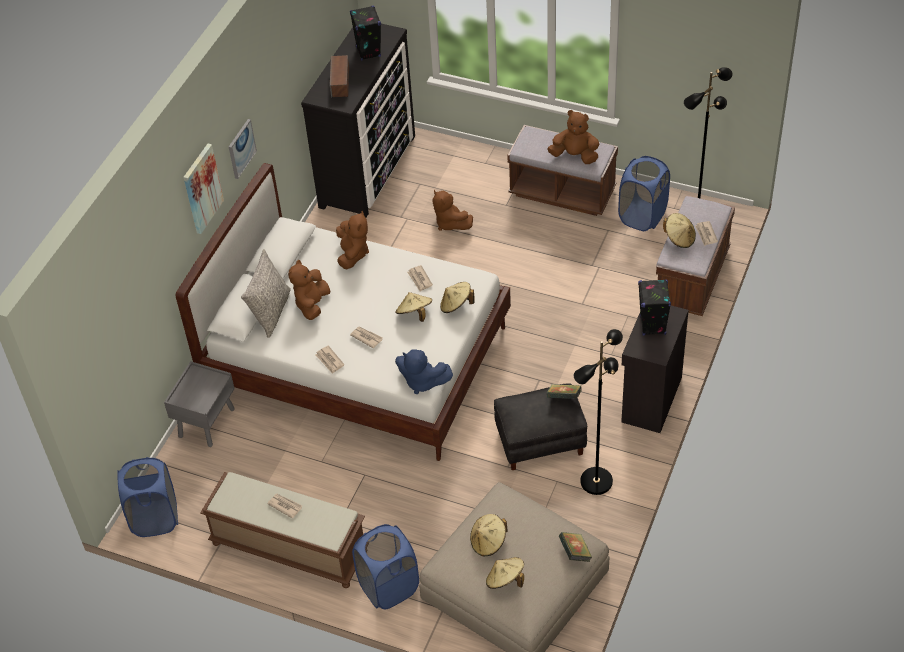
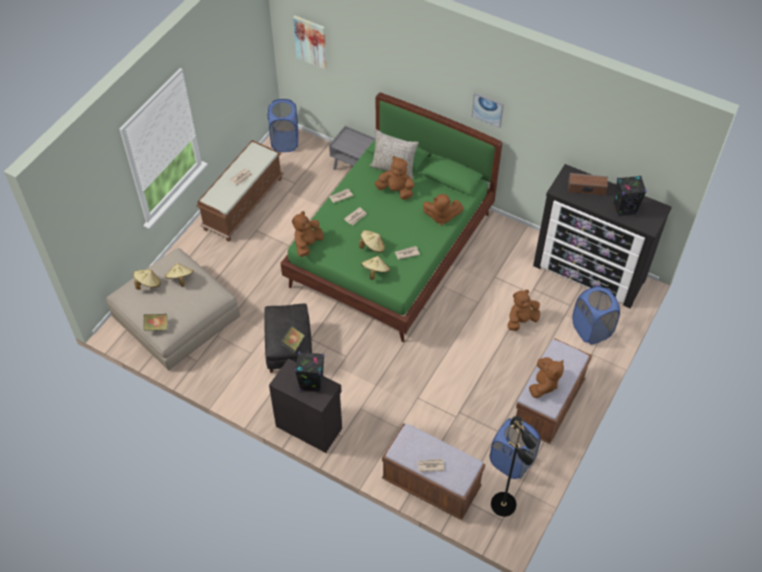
camera: 95 degrees right, 5 degrees up
(202, 188) = (436, 80): picture -> picture (311, 41)
(358, 358) = (391, 250): white bed -> green bed
(389, 587) = (197, 250): blue laundry basket -> blue laundry basket (591, 329)
(422, 382) = (307, 244): blue plush toy -> brown plush toy
(595, 480) = (245, 376): black floor lamp -> none
(679, 238) = (429, 444): beige hat -> none

